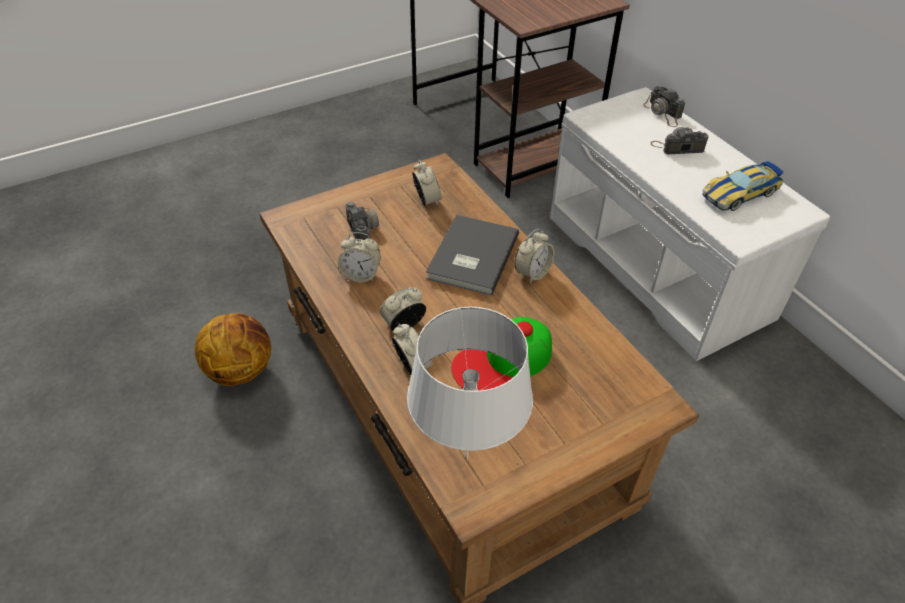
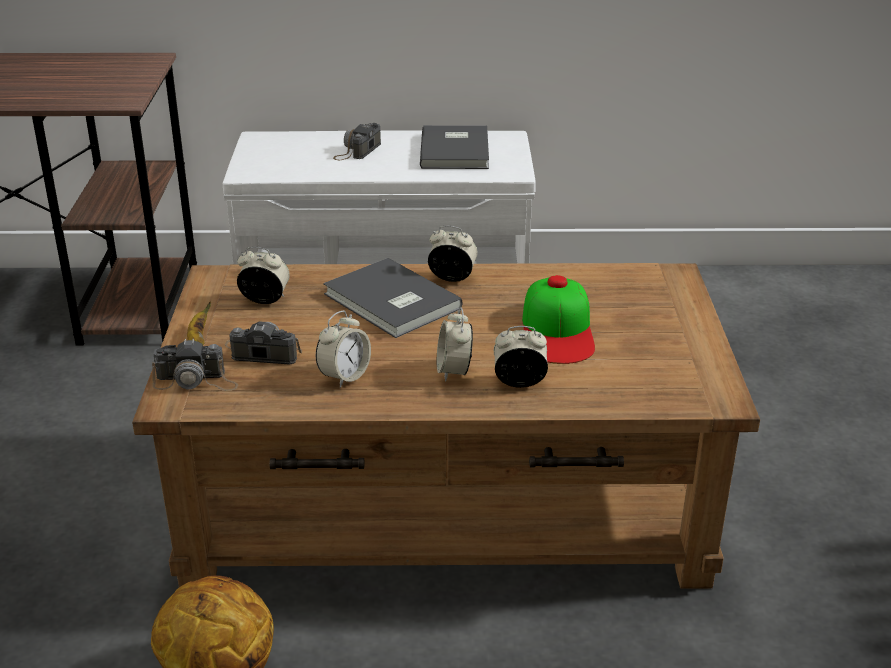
camera: 60 degrees left, 15 degrees down
(358, 196) = (198, 341): none -> banana
(465, 457) = (663, 386): white table lamp -> none
(532, 273) = (452, 278): alarm clock -> alarm clock turned 60 degrees counterclockwise
(663, 113) = (298, 138): camera -> camera (196, 381)
(740, 193) = (457, 150): toy car -> grey book

